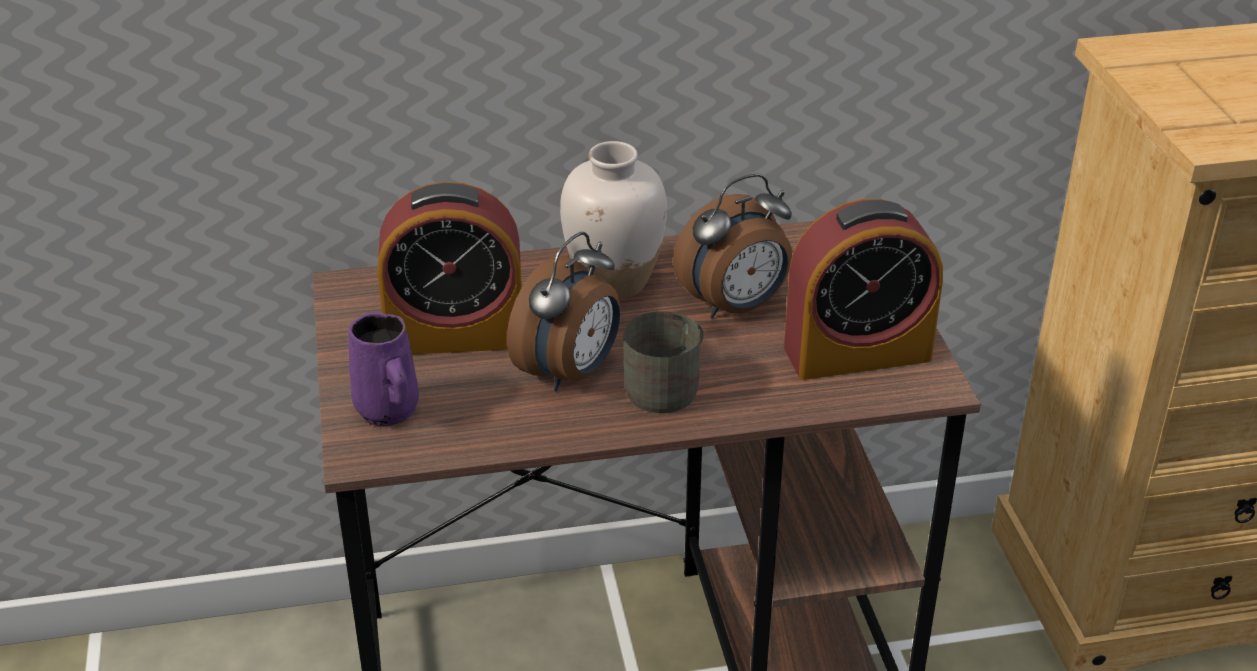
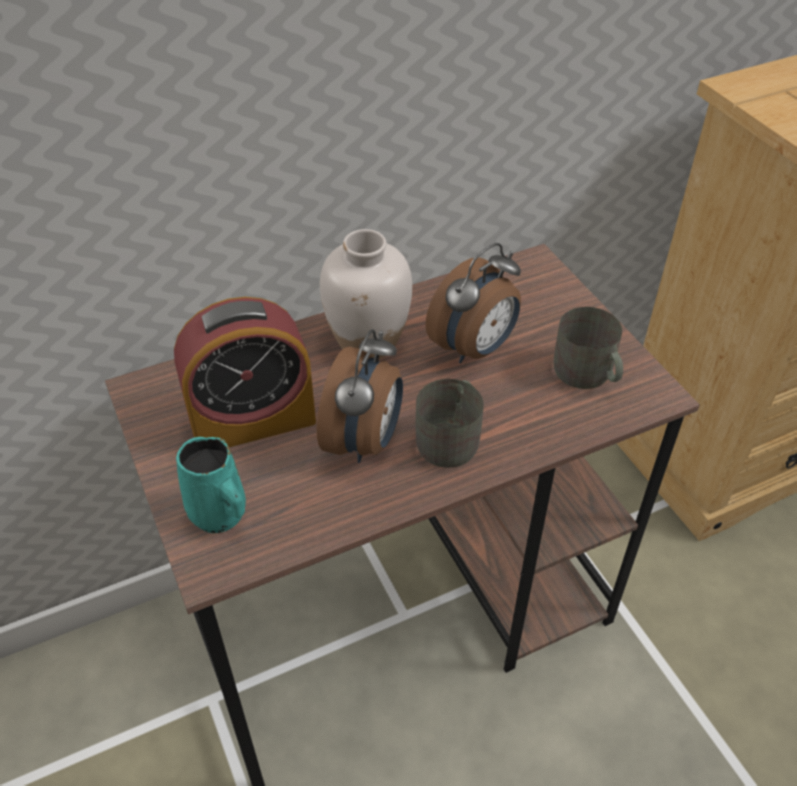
camera: 15 degrees left, 10 degrees up
(388, 411) = (220, 515): purple mug -> turquoise mug
(857, 352) = (587, 375): alarm clock -> grey mug

